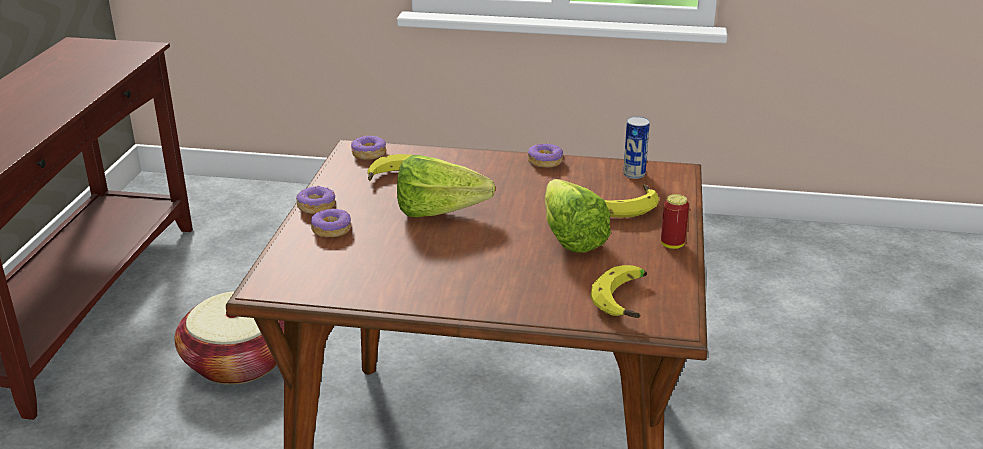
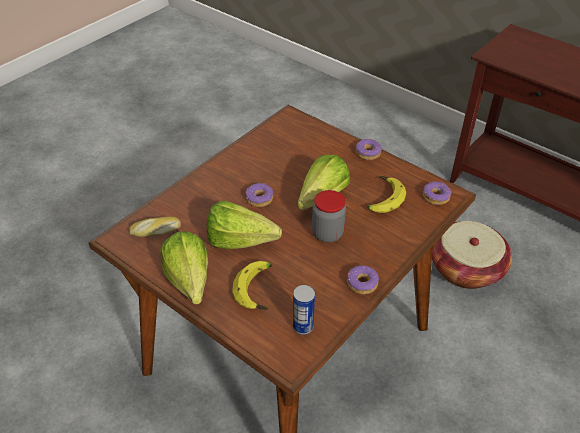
camera: 120 degrees right, 15 degrees up
(332, 229) = (333, 151): donut -> donut (259, 199)
(496, 194) = (327, 234): none -> jar
(626, 300) = (155, 231): banana -> bread
(672, 245) = (189, 286): can -> lettuce

